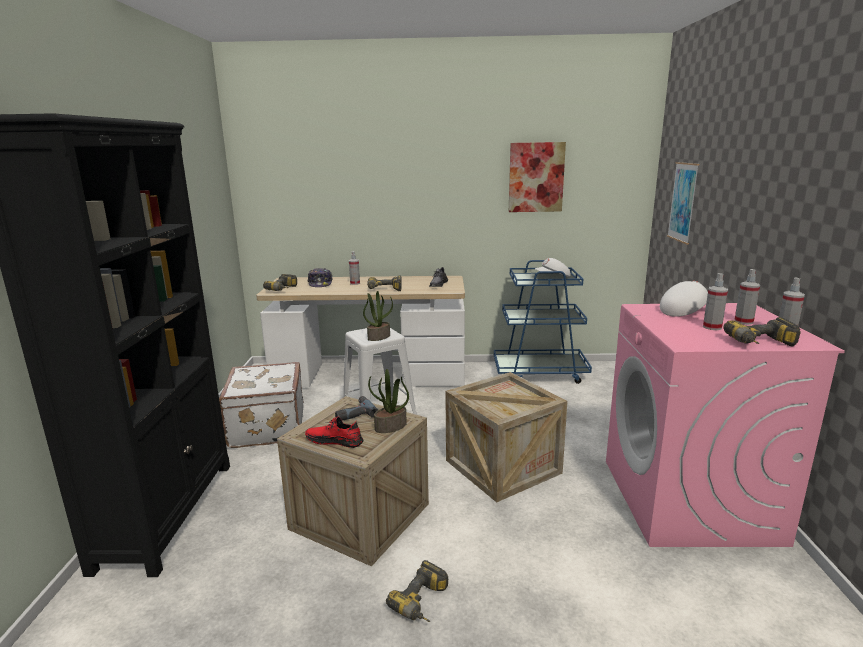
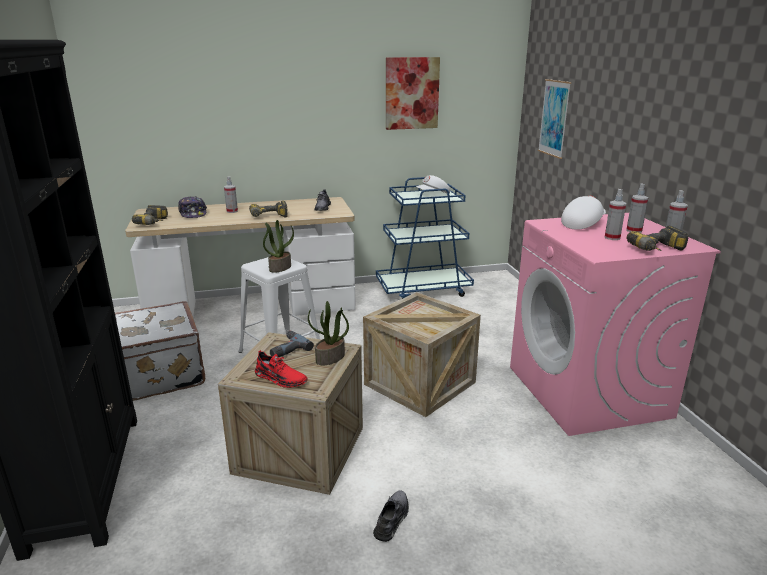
camera: 15 degrees left, 5 degrees up
(334, 441) = (280, 378): red shoe -> red shoe turned 150 degrees counterclockwise
(423, 603) = (392, 519): power drill -> grey shoe

